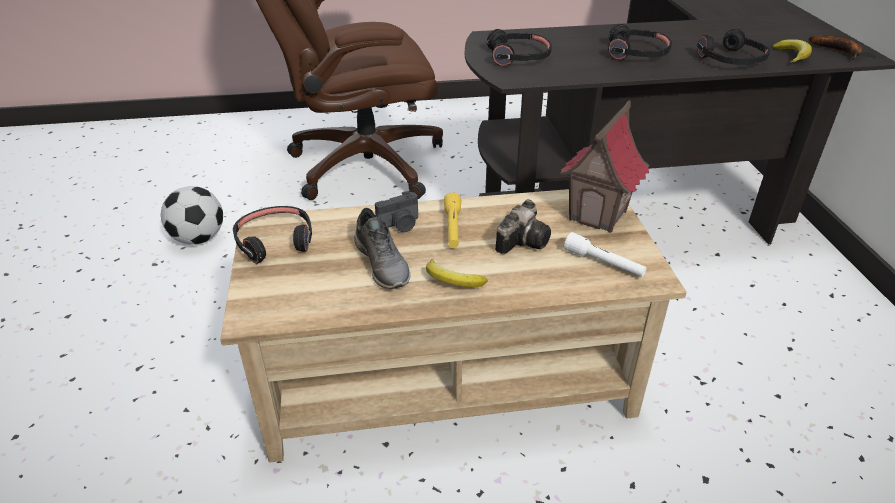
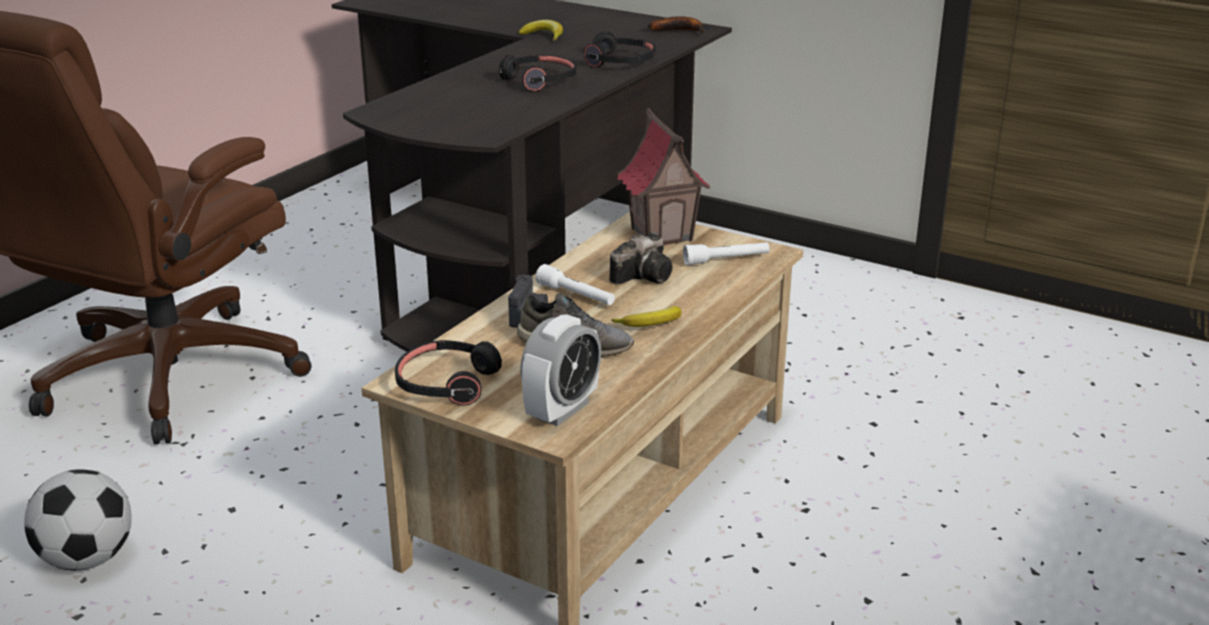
camera: 50 degrees left, 10 degrees down
(284, 304) = (562, 410): none -> alarm clock
(452, 228) = (576, 296): yellow flashlight -> white flashlight
(519, 57) = (448, 118): black headphones -> none
(523, 240) = (645, 275): camera -> camera turned 60 degrees clockwise
(792, 56) = (655, 44): banana -> banana (543, 36)

